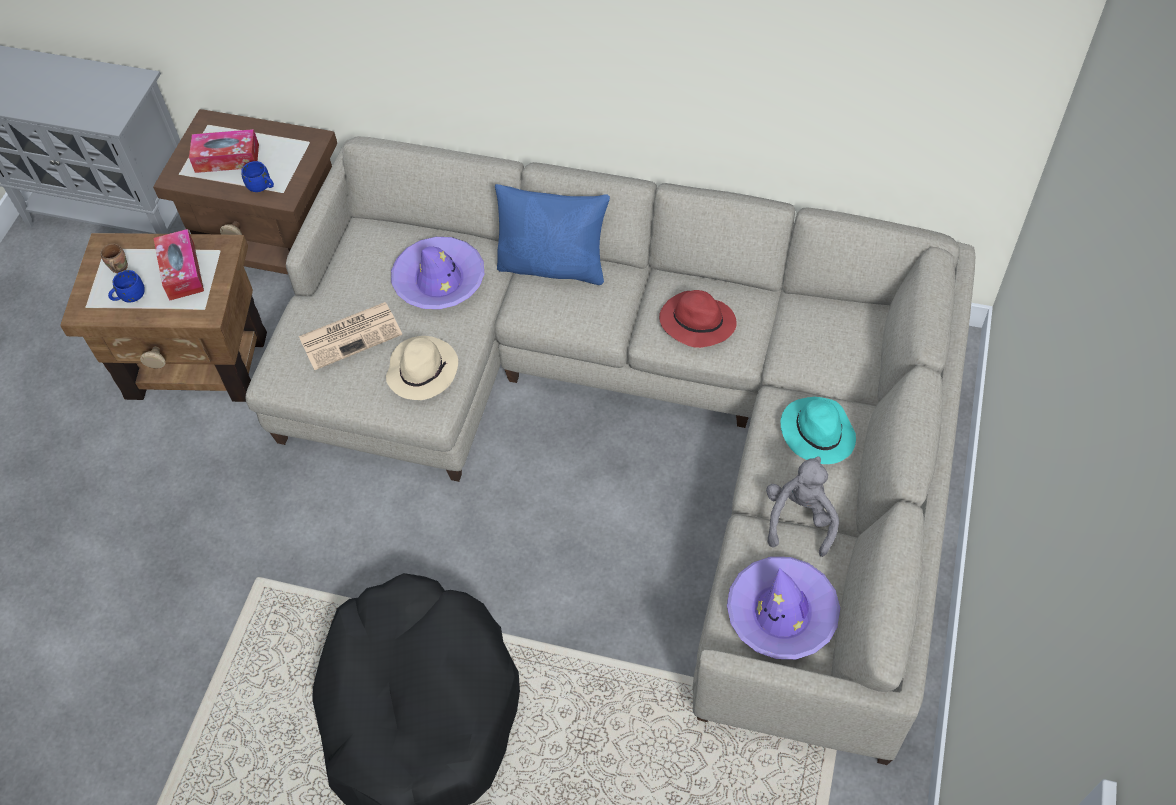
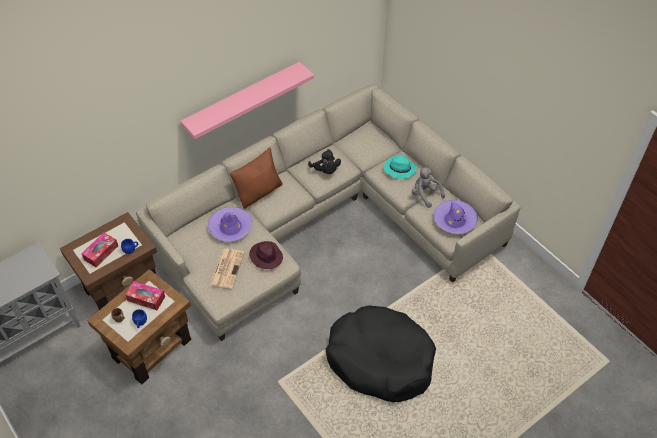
camera: 55 degrees left, 5 degrees down
(422, 370) = (266, 256): beige hat -> purple hat
(553, 266) = (259, 192): blue pillow -> brown pillow
(618, 71) = (242, 100): none -> pink shelf
(696, 322) = (325, 170): red hat -> black plush toy

